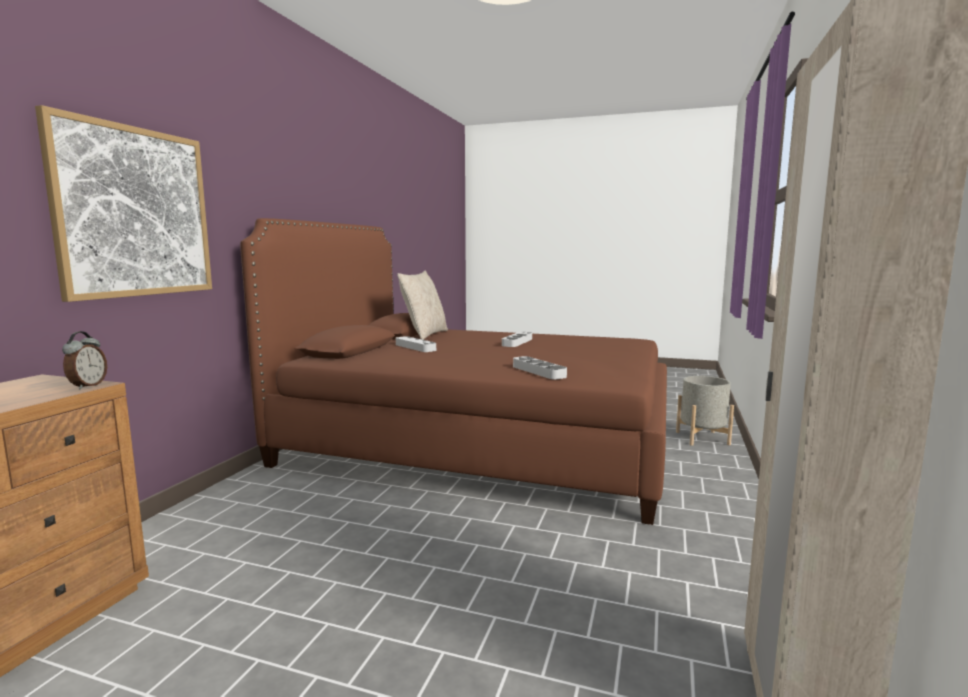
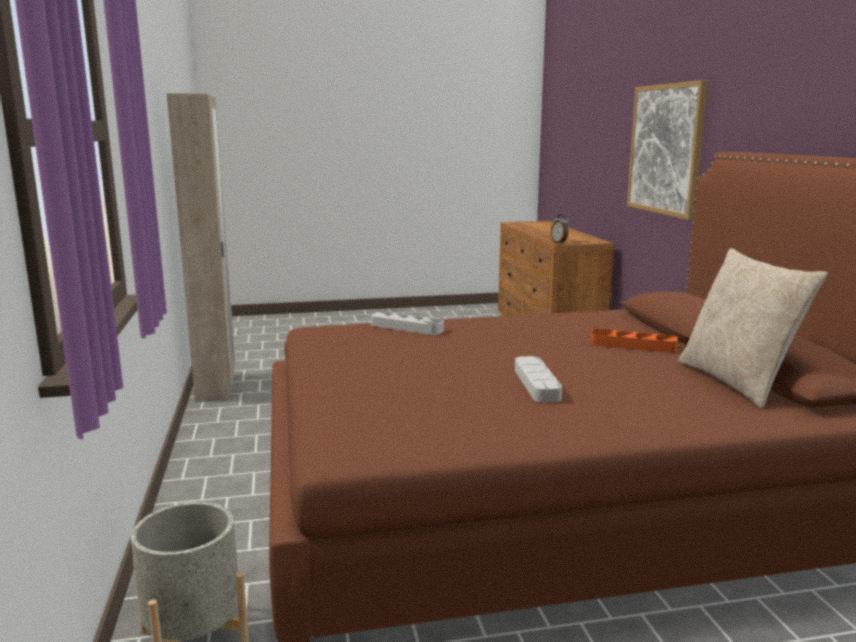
camera: 150 degrees right, 5 degrees up
(415, 347) = (632, 345): grey tray -> orange tray

